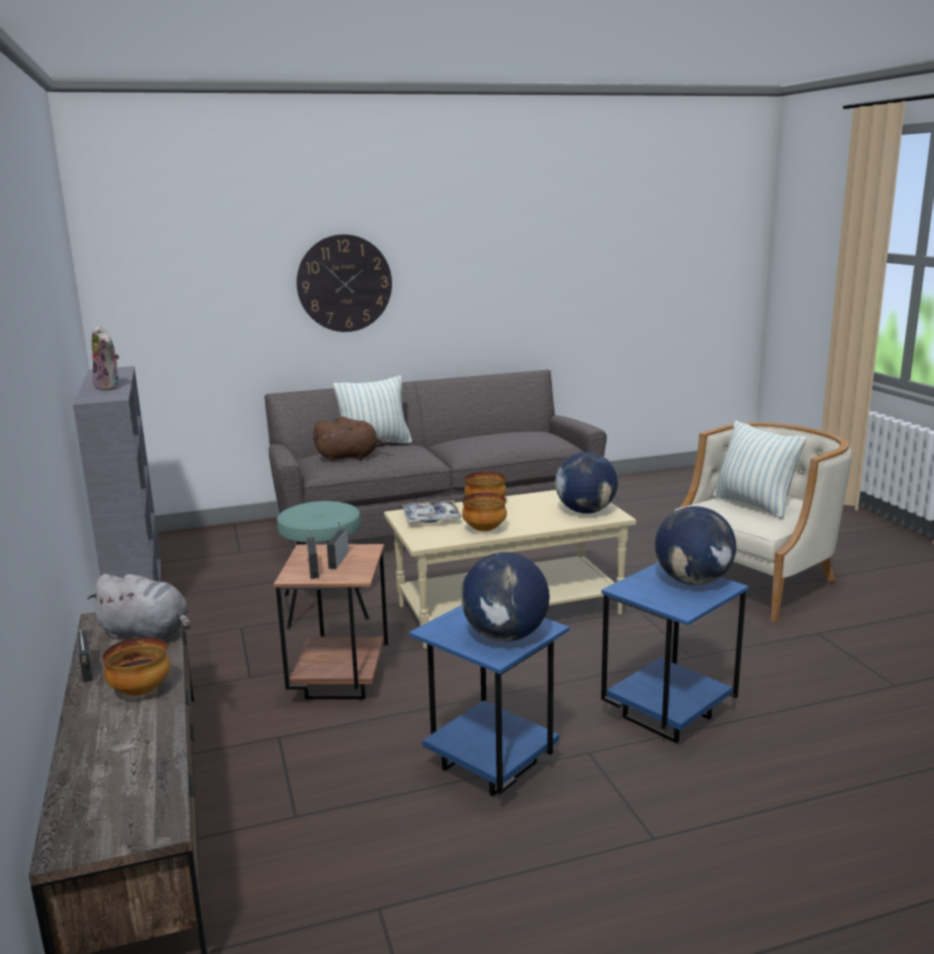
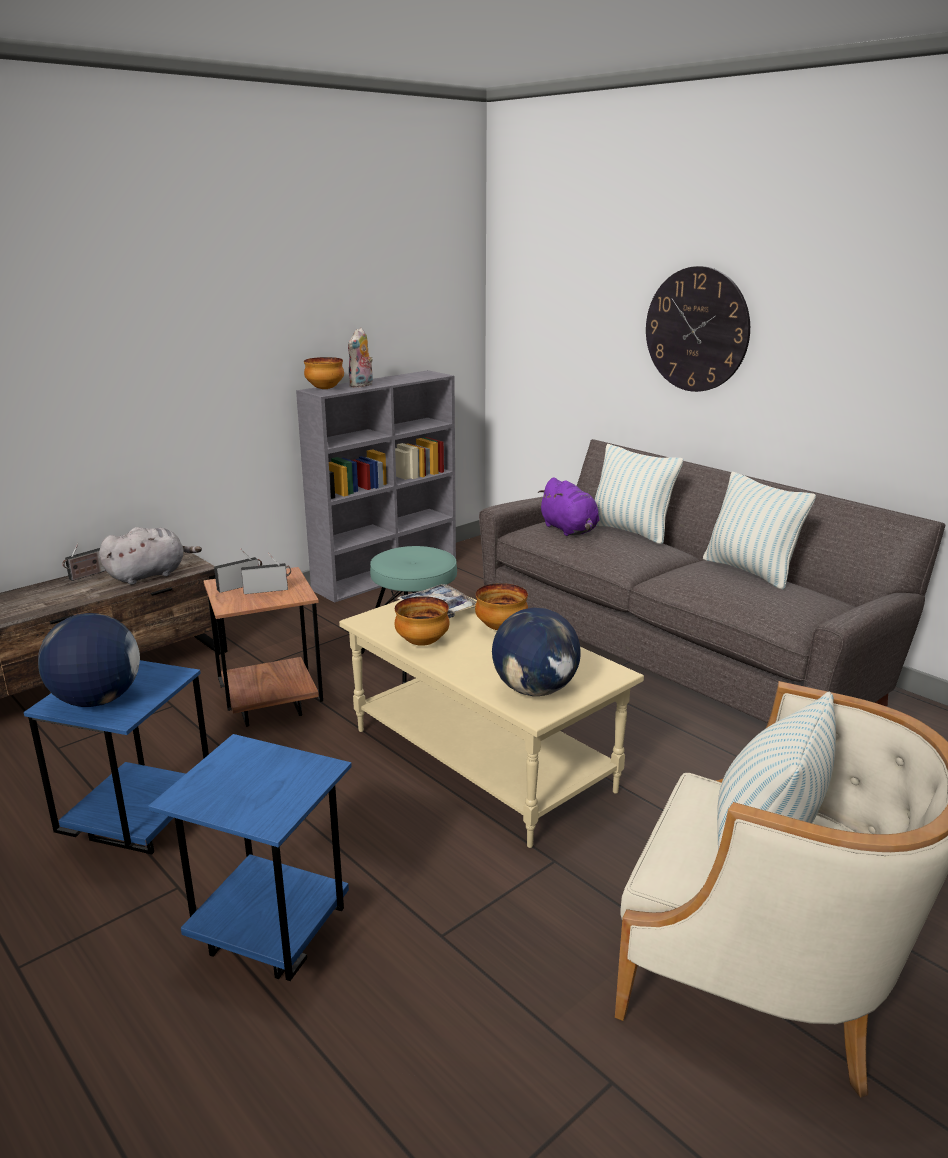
camera: 65 degrees right, 5 degrees up
(141, 691) = (54, 599): bowl -> bowl (325, 389)
(148, 634) = (149, 575): grey plush toy -> grey plush toy turned 120 degrees counterclockwise
(350, 457) = (570, 530): brown plush toy -> purple plush toy
(484, 434) = (750, 571): none -> pillow
(693, 581) = (277, 794): globe -> none

